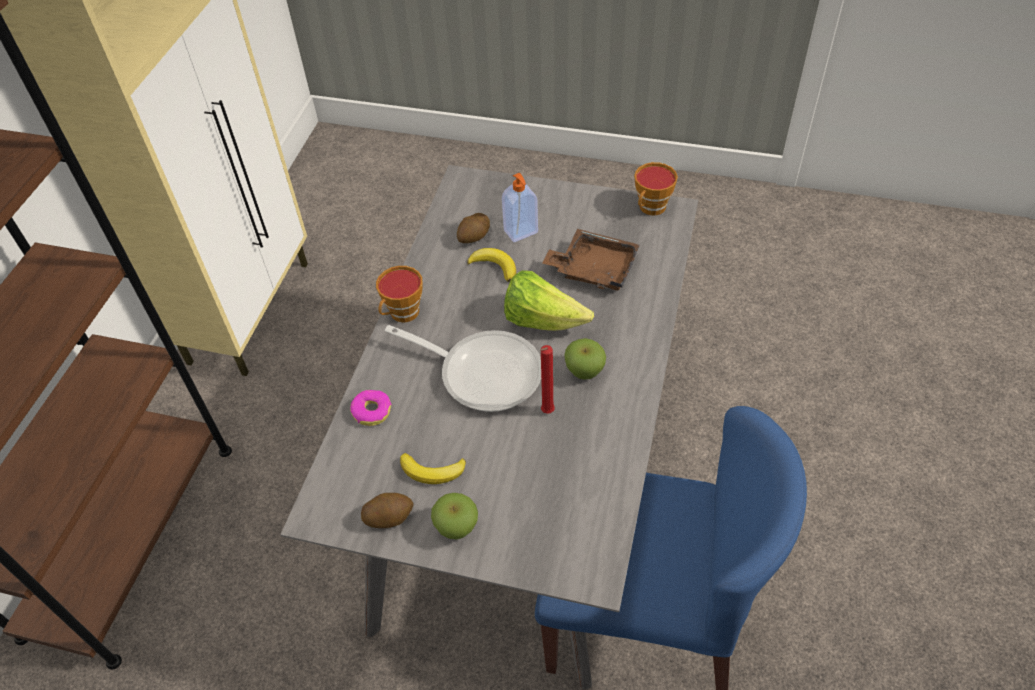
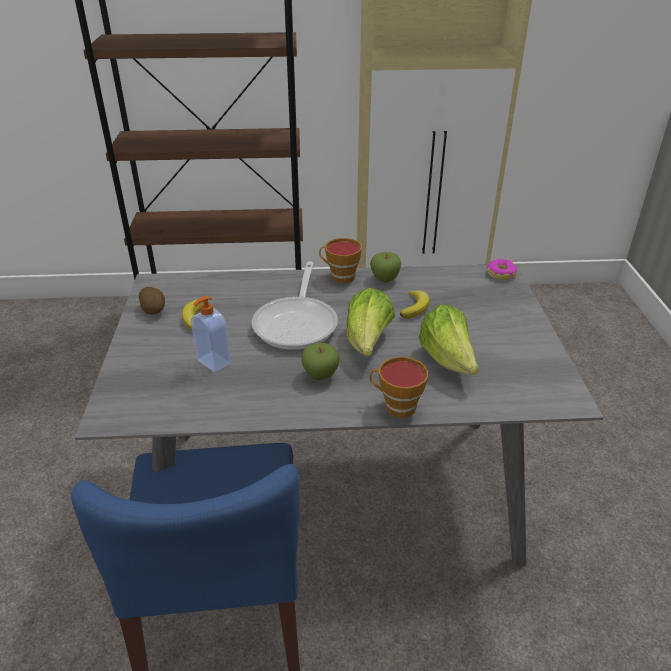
camera: 70 degrees right, 15 degrees down
(372, 411) = (243, 284): donut -> donut (501, 273)
(457, 527) = (148, 340): apple -> apple (385, 279)
(474, 237) = (441, 291): potato -> none
(521, 232) = (464, 313): soap dispenser -> soap dispenser (213, 362)
(546, 413) = (267, 362): red candle -> none
(594, 269) = (448, 360): brown tray -> lettuce
(651, 208) = (559, 384): cup -> cup (396, 406)

